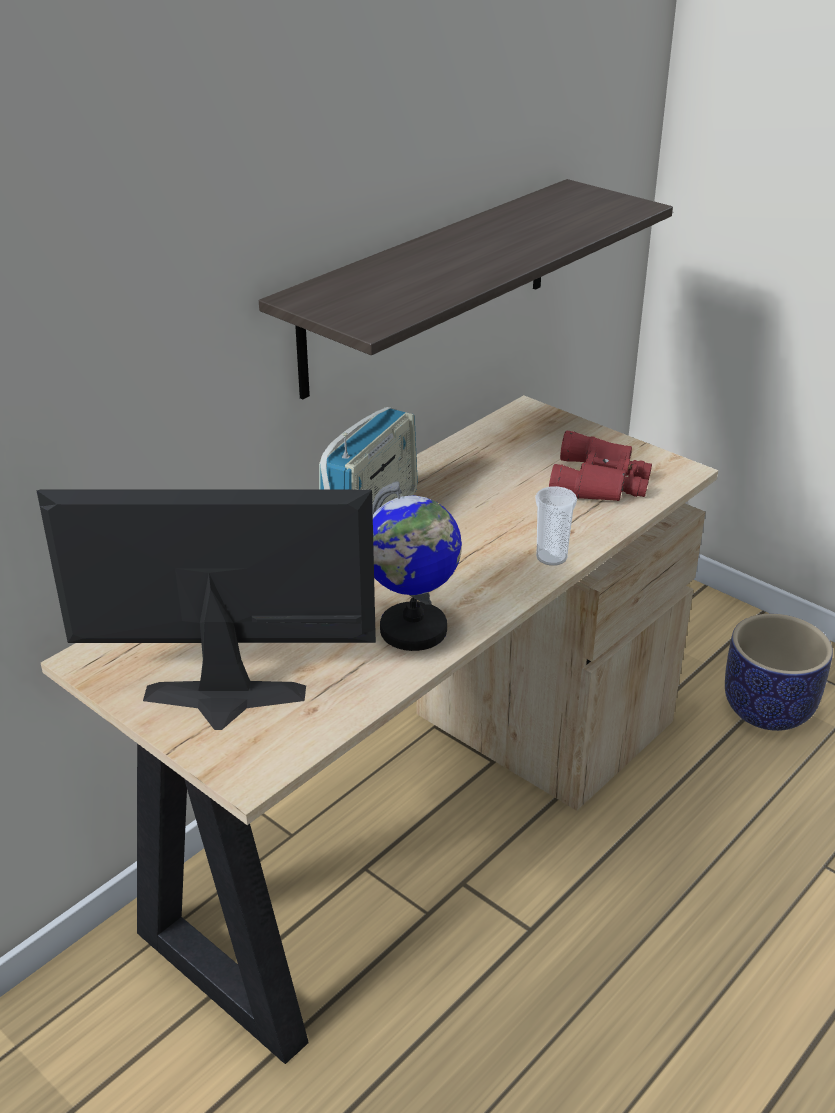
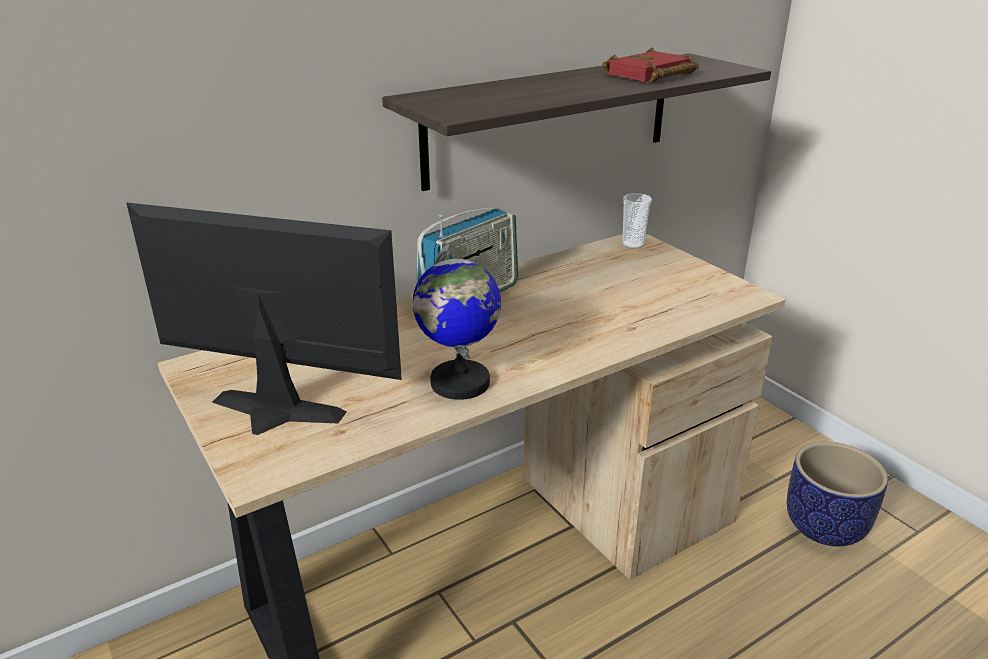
camera: 15 degrees right, 5 degrees down
(545, 228) = (650, 75): none -> red book
(551, 557) = (607, 345): cup -> cup (633, 244)
(601, 482) = (676, 295): red binoculars -> none

